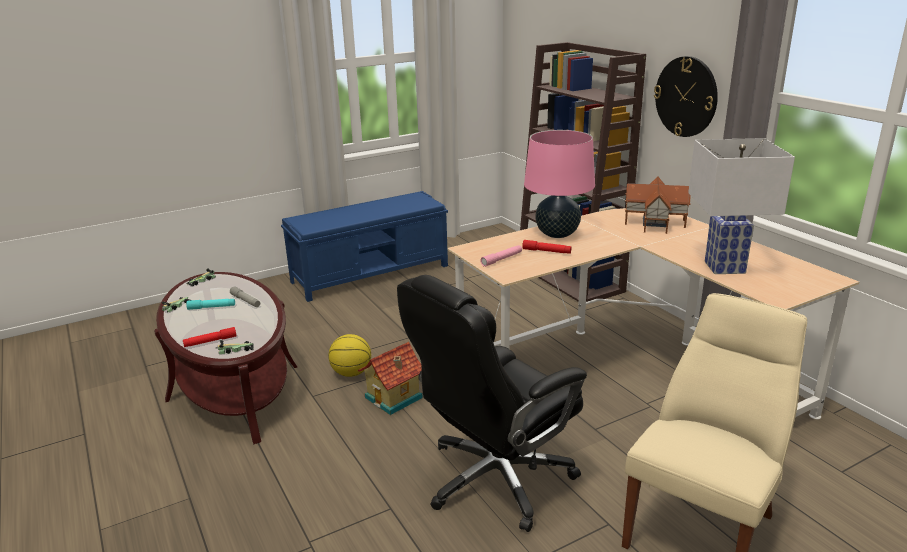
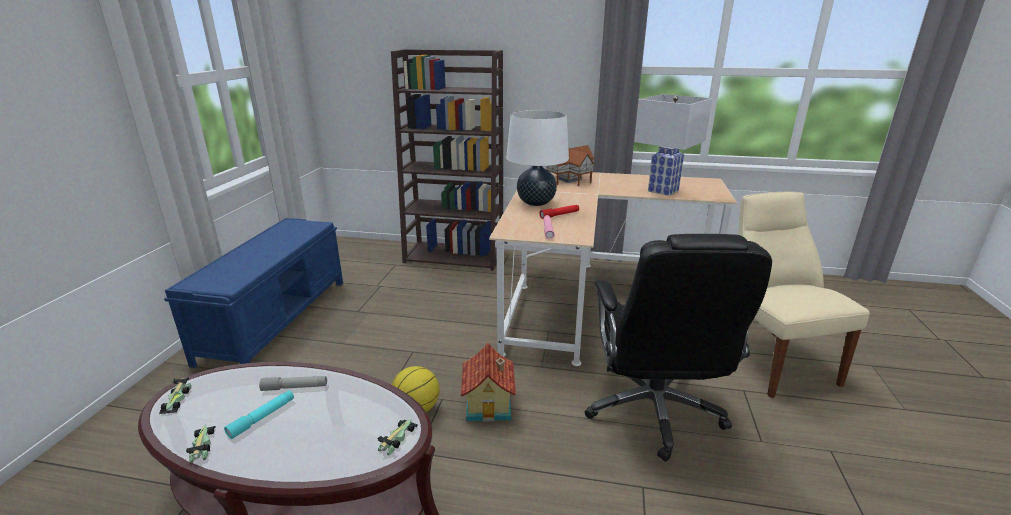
camera: 50 degrees left, 0 degrees up
(210, 341) = (347, 451): red flashlight -> none
(557, 234) = (536, 203): pink table lamp -> white table lamp
(686, 97) = (546, 81): wall clock -> none

